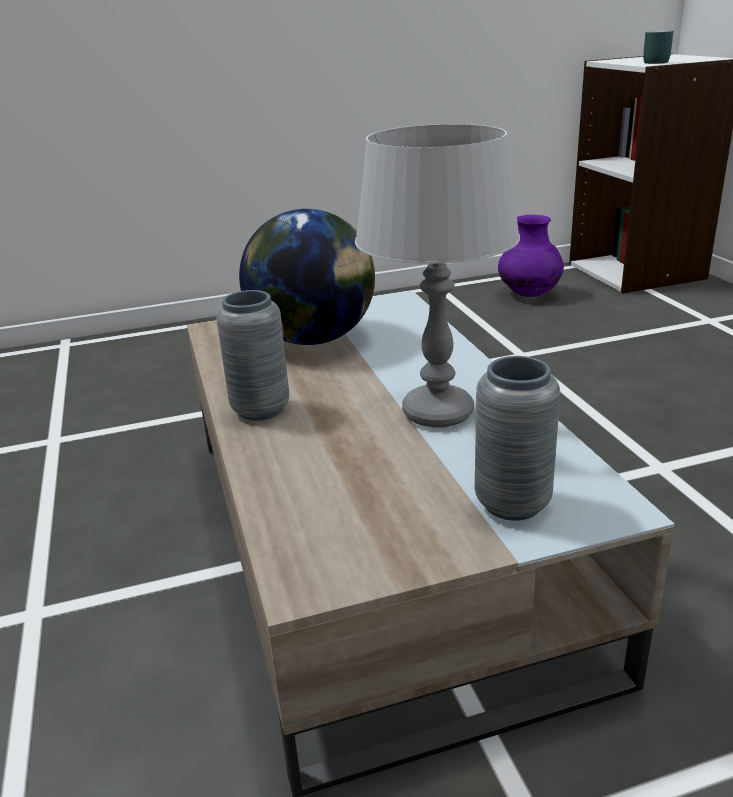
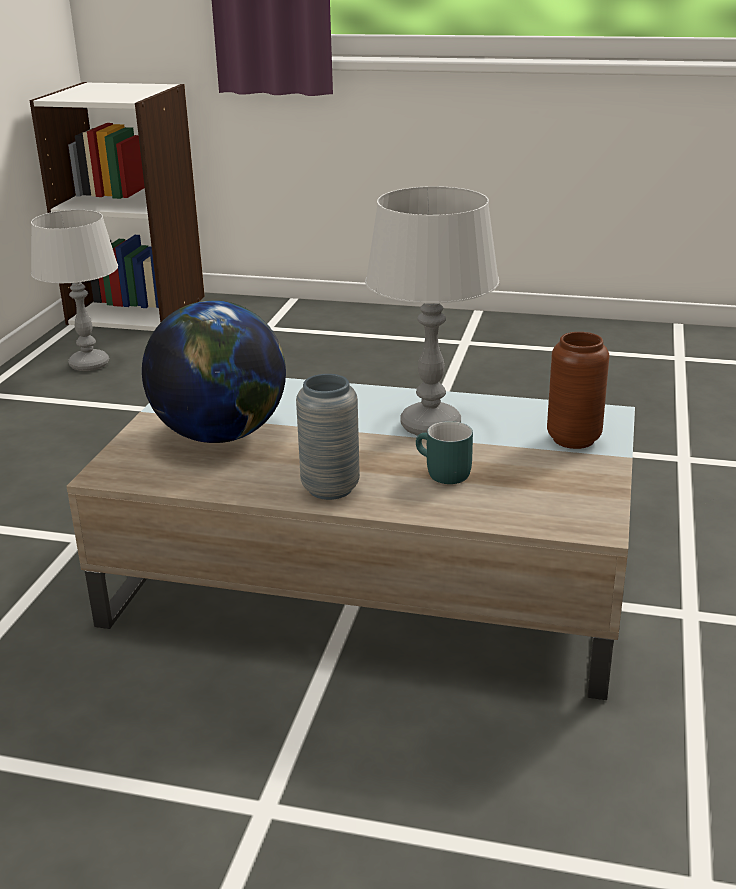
camera: 60 degrees left, 0 degrees up
(512, 503) = (573, 439): grey vase -> brown vase
(529, 295) = (89, 364): purple vase -> grey table lamp
(653, 62) = (120, 96): turquoise mug -> turquoise mug (441, 474)

